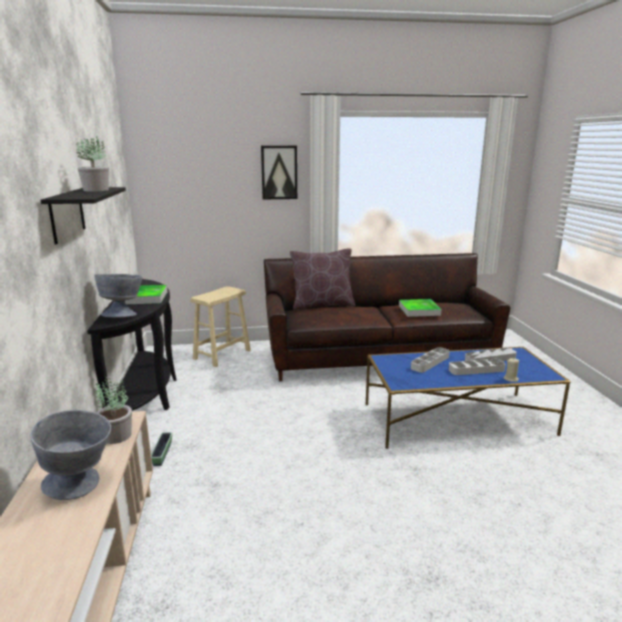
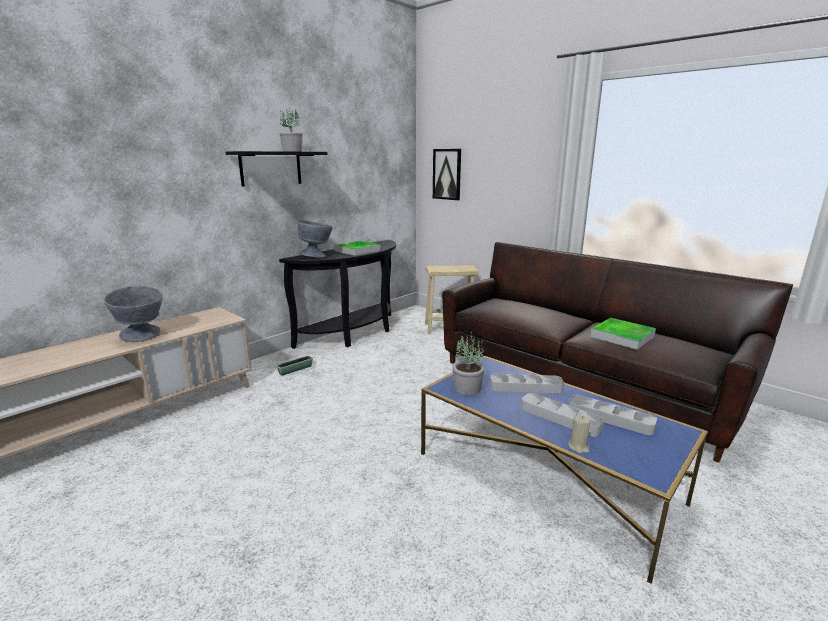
camera: 50 degrees right, 0 degrees up
(116, 436) = (205, 324): potted plant -> potted plant (467, 388)
(279, 172) = (534, 150): picture -> picture (447, 174)
(322, 305) = (531, 302): brown pillow -> none

